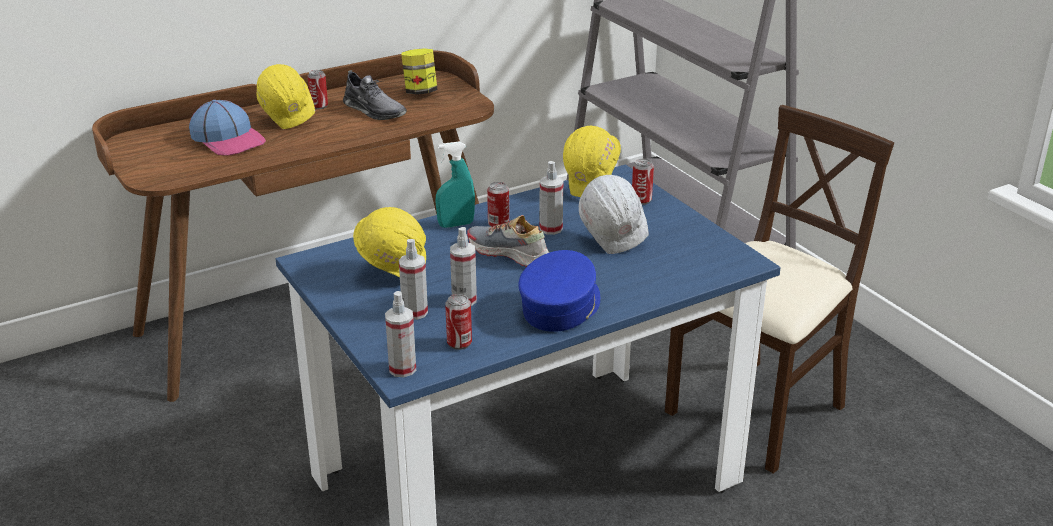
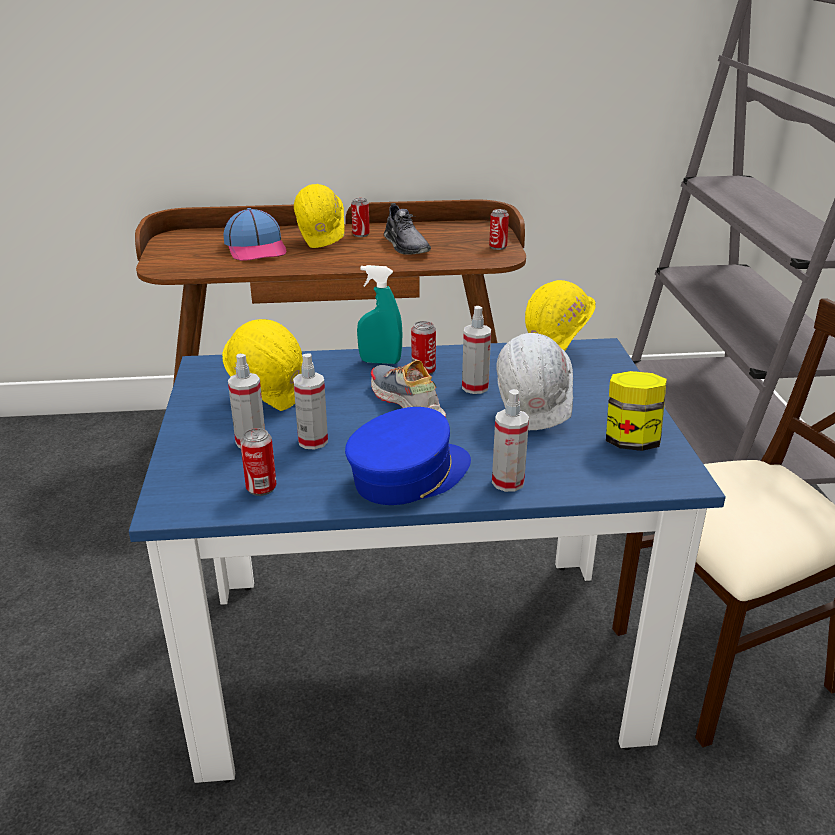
camera: 25 degrees right, 0 degrees up
(402, 369) = (175, 500): spray bottle -> spray bottle (508, 482)
(420, 92) = (464, 237): jar -> jar (631, 442)
(641, 200) = (604, 379): can -> can (498, 247)

